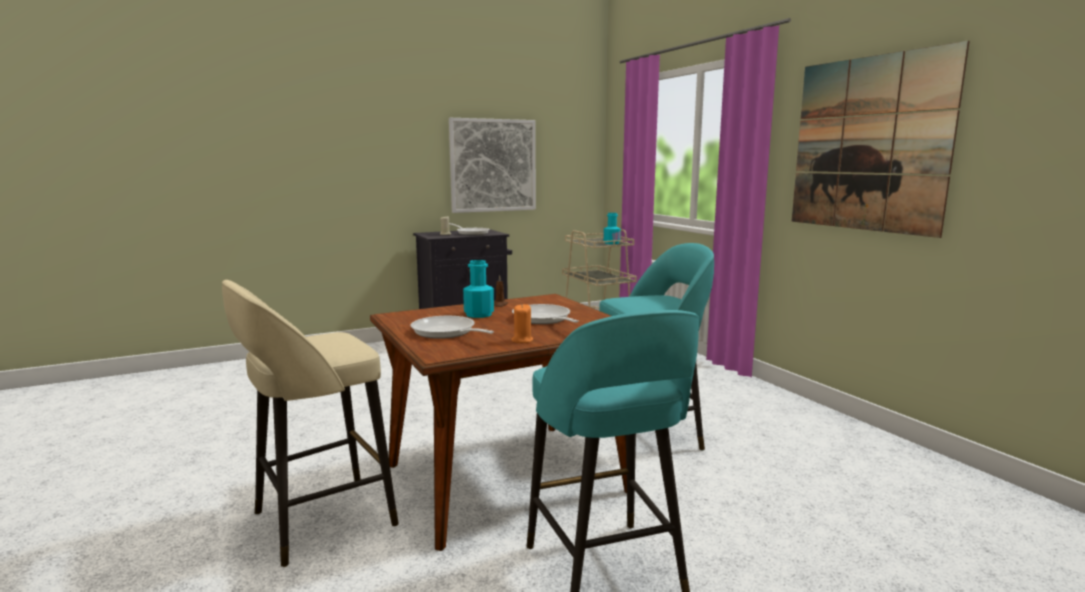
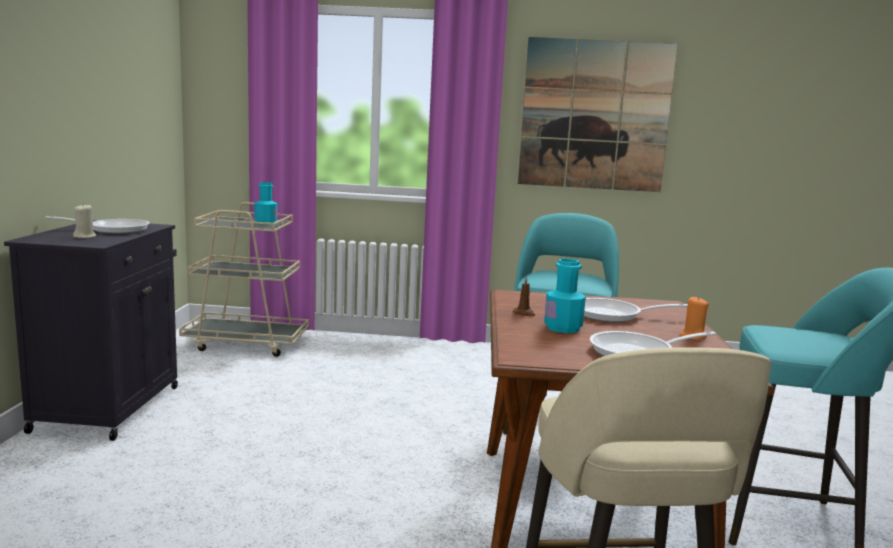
camera: 60 degrees left, 0 degrees up
(493, 165) = (88, 113): picture -> none

